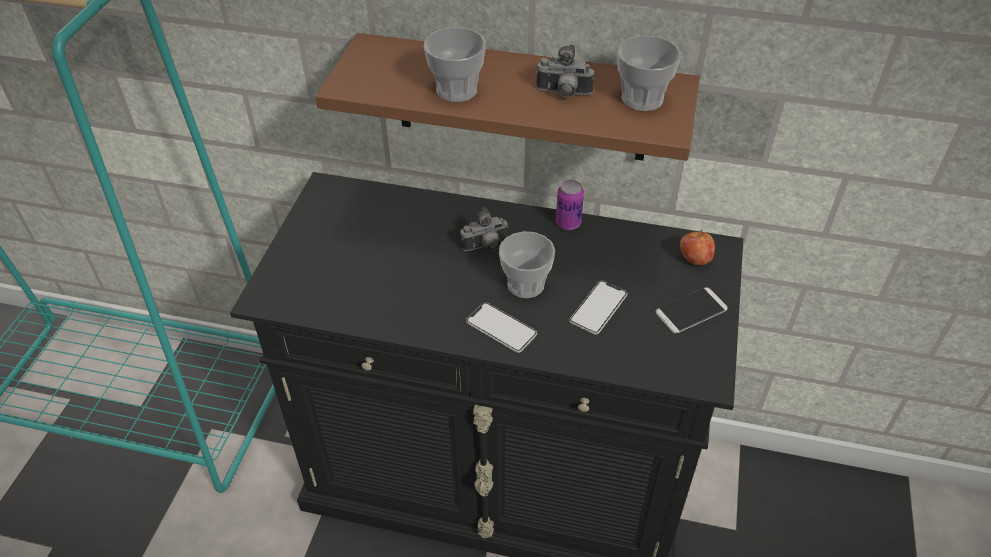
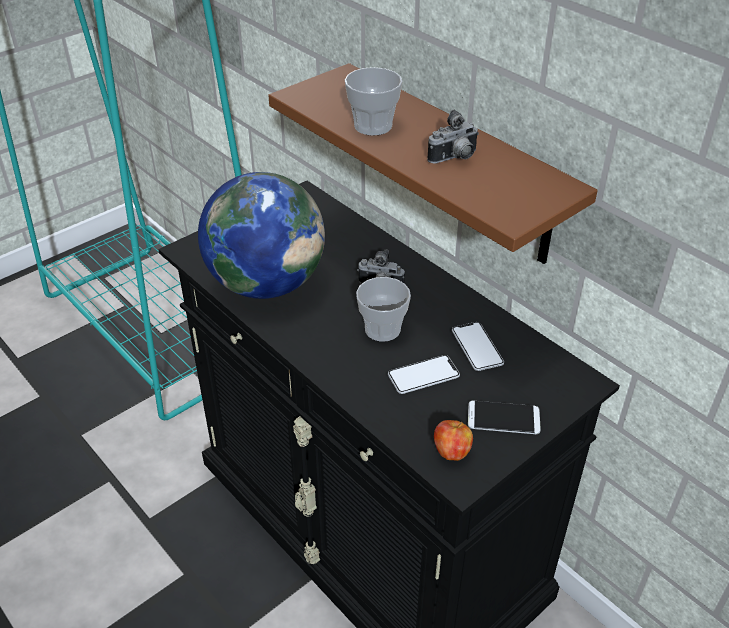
camera: 35 degrees right, 5 degrees down
(379, 294) = (266, 284): none -> globe
(501, 328) = (330, 351): phone -> phone (477, 347)
(563, 94) = (454, 159): camera -> camera turned 75 degrees counterclockwise
(568, 223) = (466, 300): can -> none
(642, 99) = (519, 187): cup -> none
(694, 259) = (551, 380): apple -> apple (451, 452)

